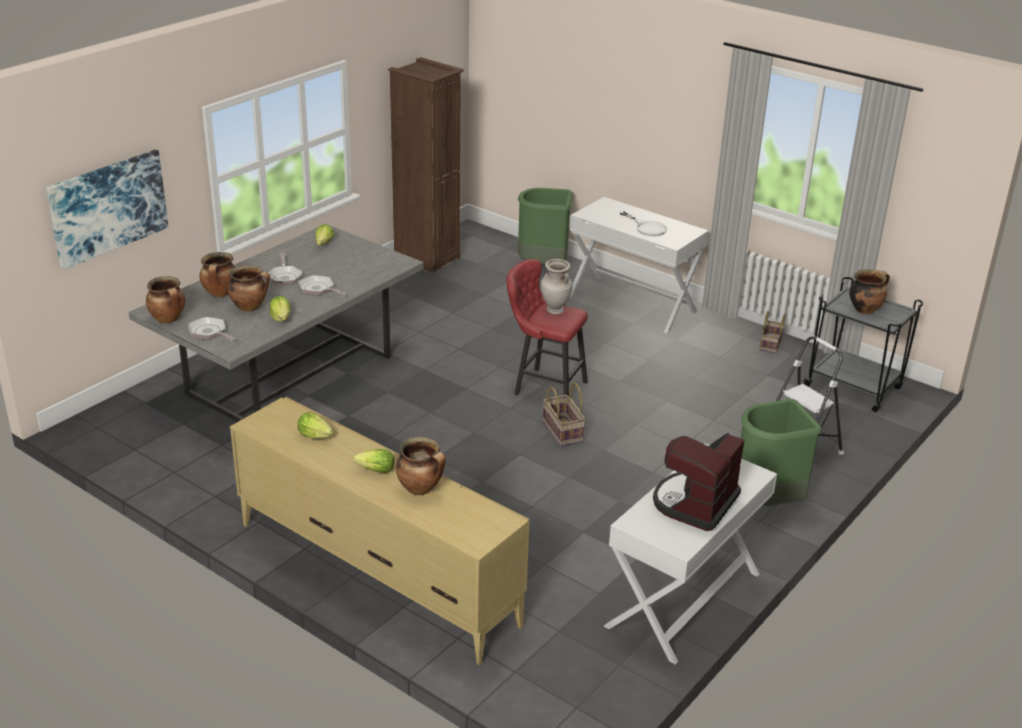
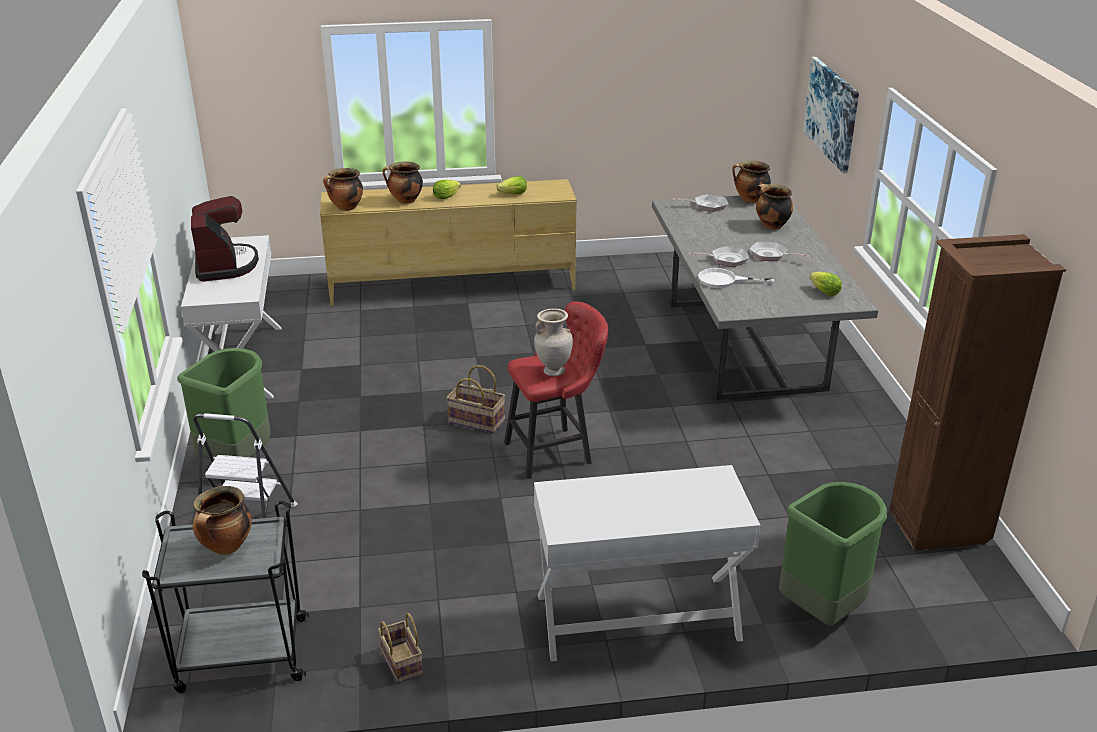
camera: 135 degrees right, 0 degrees up
(250, 307) = (730, 228): cooking pot -> cooking pot (346, 208)
(281, 318) = (693, 232): lettuce -> none
(647, 228) = (620, 498): white frying pan -> white frying pan (724, 280)

